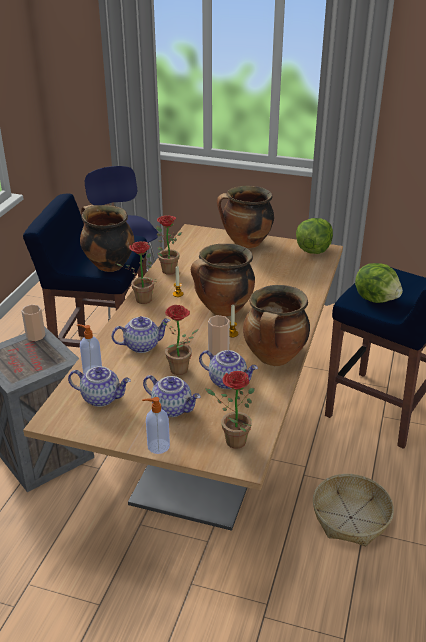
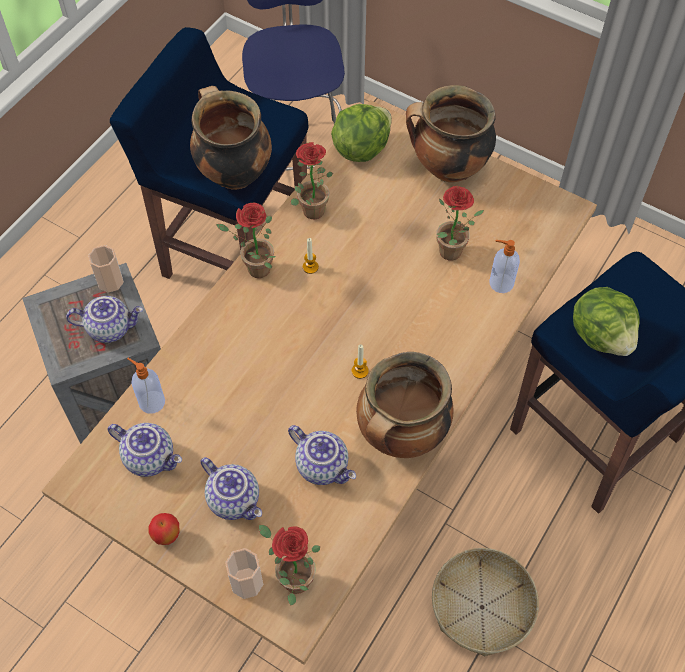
camera: 15 degrees right, 25 degrees up
(129, 436) = (167, 536): none -> apple
(142, 345) = (230, 366): teapot -> teapot (110, 327)
(157, 446) = (196, 564): soap dispenser -> soap dispenser (500, 283)
(180, 372) = (266, 432): potted plant -> potted plant (451, 255)
(218, 350) = (330, 400): cup -> cup (246, 582)
(223, 310) = (363, 317): cooking pot -> none
(313, 250) = (545, 206): lettuce -> lettuce (361, 148)

